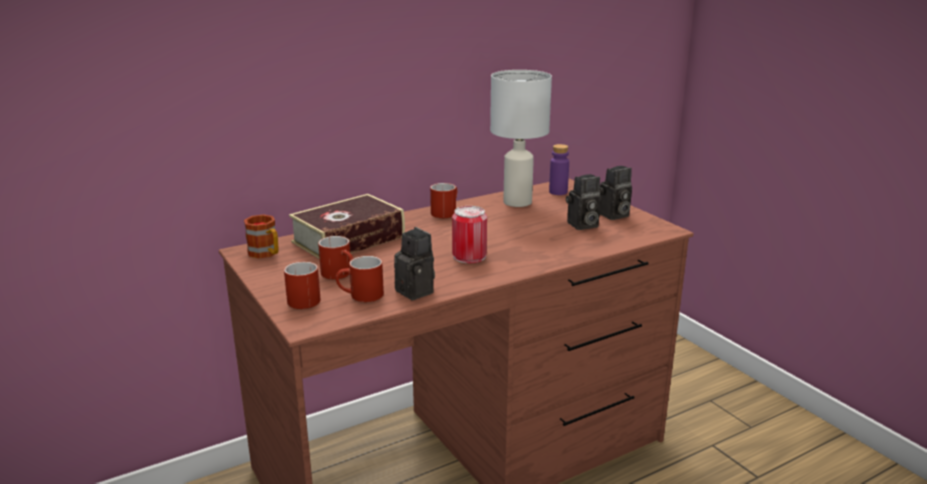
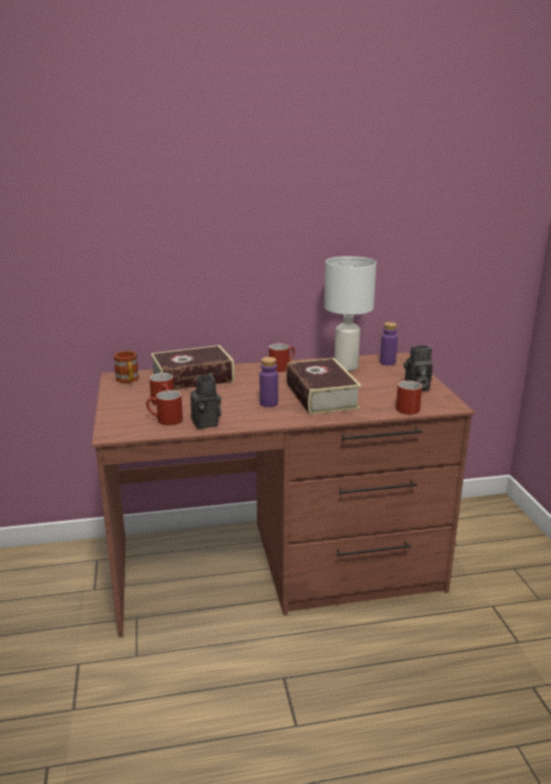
camera: 20 degrees right, 0 degrees up
(304, 298) = (126, 415): red mug -> red mug (408, 407)
(469, 256) = (269, 403): can -> purple bottle
(521, 239) = (321, 396): none -> book
(582, 225) = (381, 392): camera -> none

